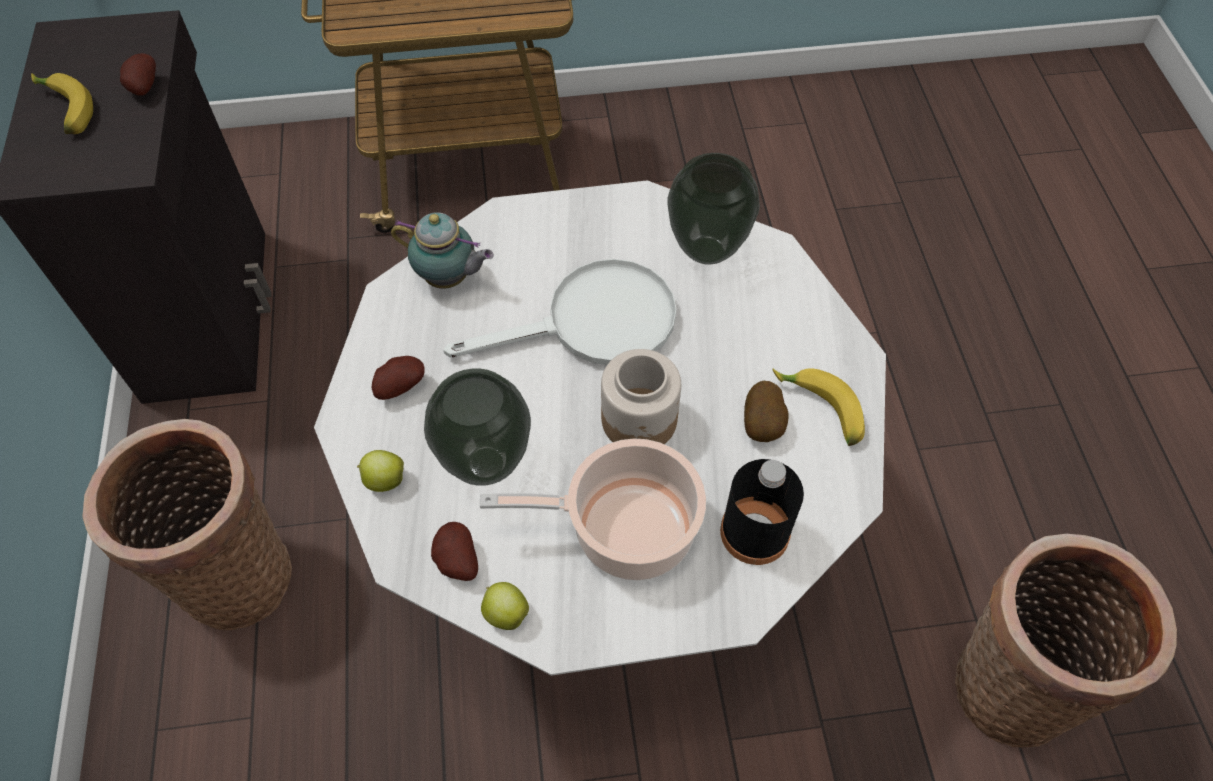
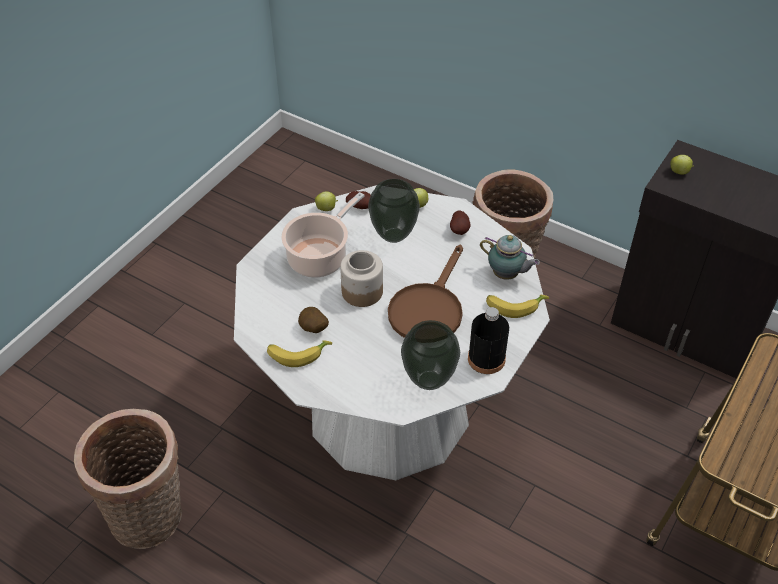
camera: 130 degrees right, 10 degrees down
(65, 111) = (730, 178): banana -> banana (514, 306)
(86, 164) = (679, 172): none -> apple
(143, 88) = (730, 208): potato -> none
(449, 279) = (507, 275): teapot -> teapot turned 120 degrees counterclockwise
(593, 323) = (428, 308): white frying pan -> brown frying pan
(754, 532) = (273, 293): black bottle -> black bottle (486, 359)

